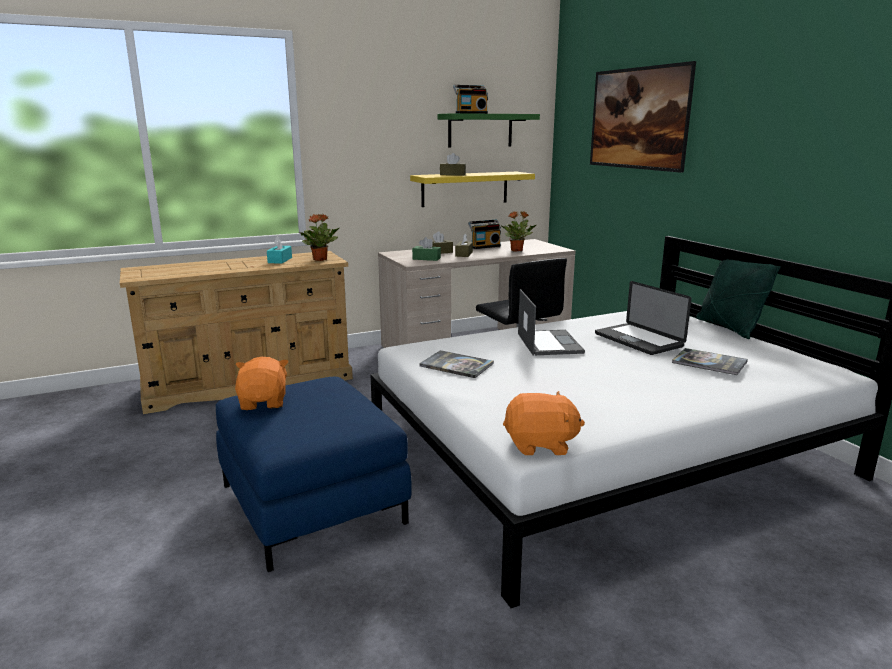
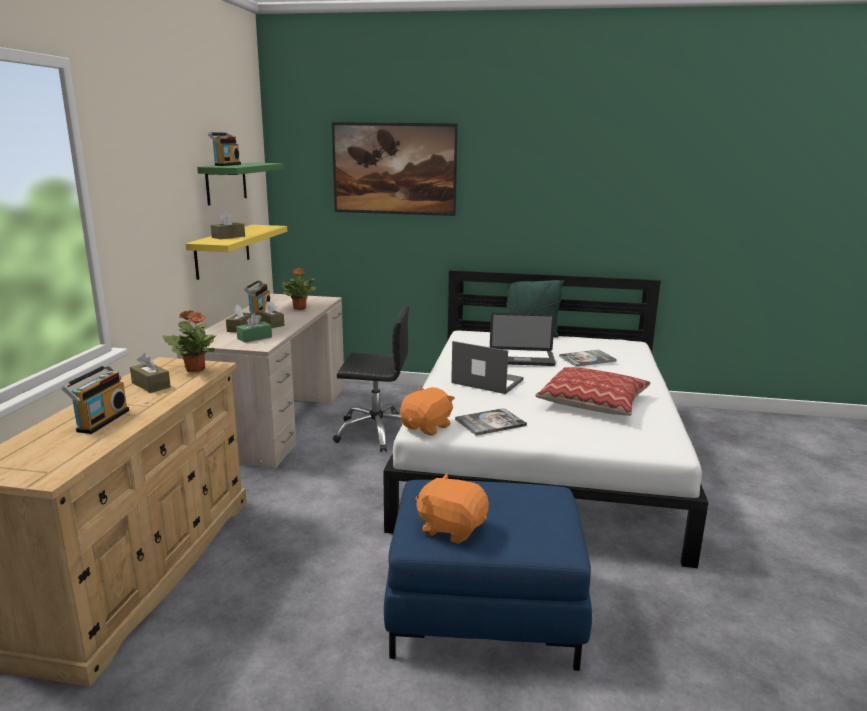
camera: 55 degrees left, 0 degrees up
(215, 267) = (101, 420): none -> radio
(280, 260) = (151, 385): turquoise tissue box -> brown tissue box
(540, 445) = (668, 444): orange plush toy -> orange plush toy (427, 427)
(589, 391) = (593, 402): none -> pillow

